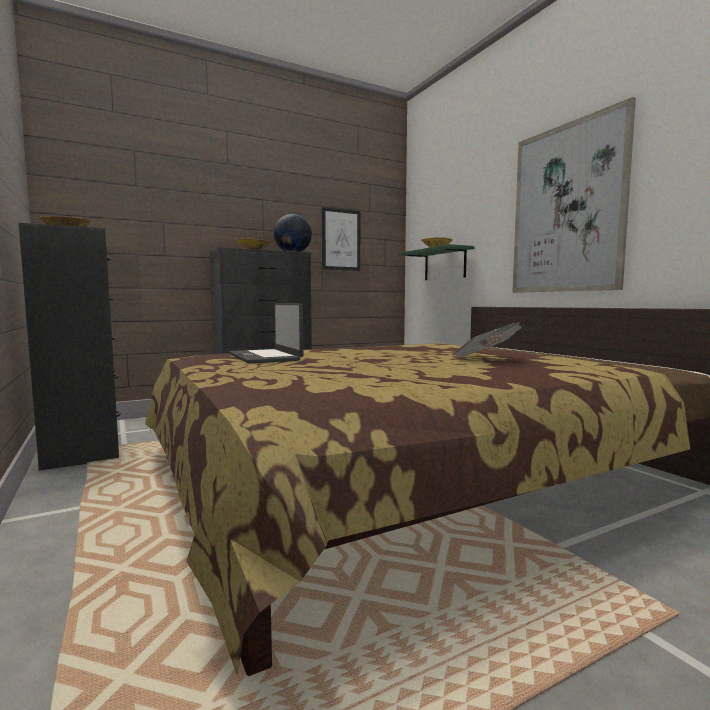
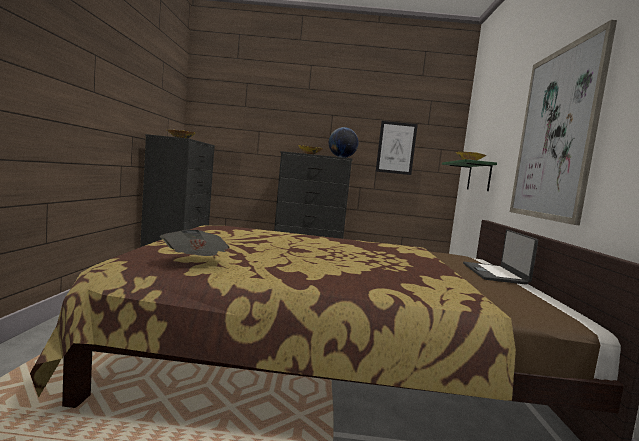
camera: 30 degrees right, 0 degrees up
(266, 357) = (245, 234): laptop -> laptop (495, 273)
(485, 359) = (381, 267): newspaper -> newspaper (195, 262)

